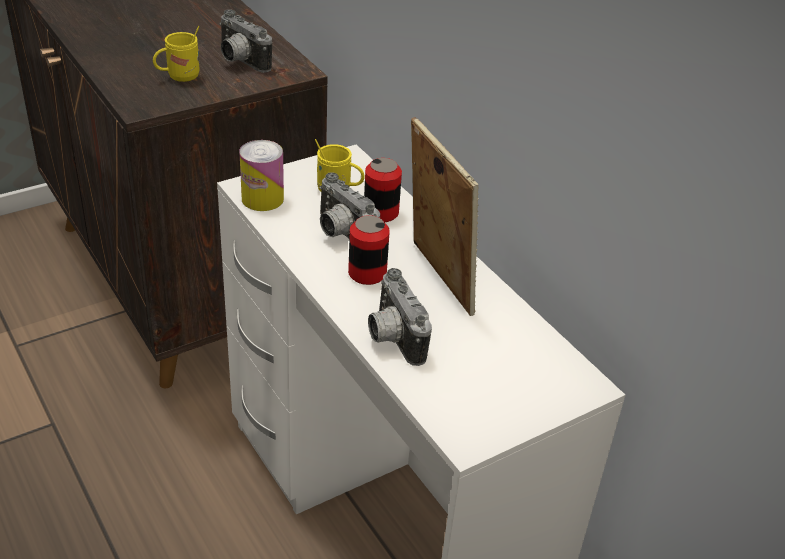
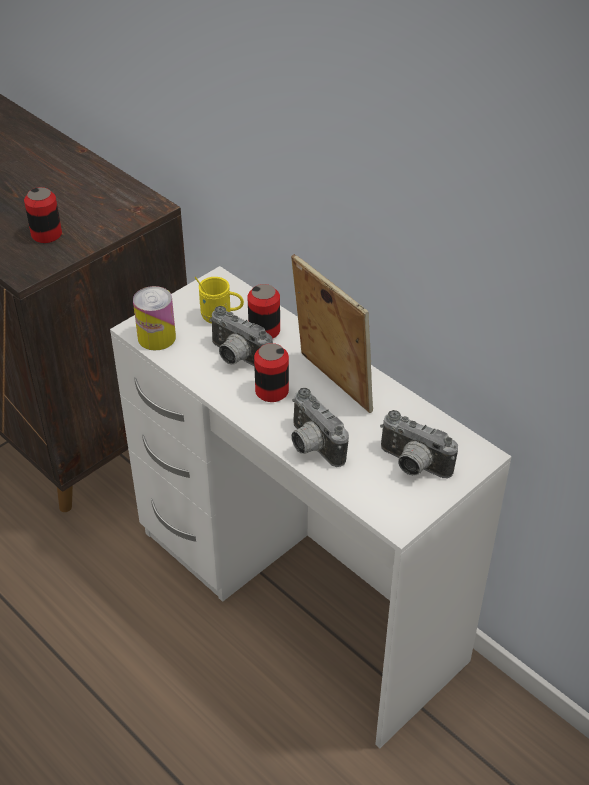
camera: 10 degrees left, 5 degrees up
(179, 77) = (46, 234): yellow mug -> can
(239, 61) = (95, 207): camera -> camera (412, 465)

